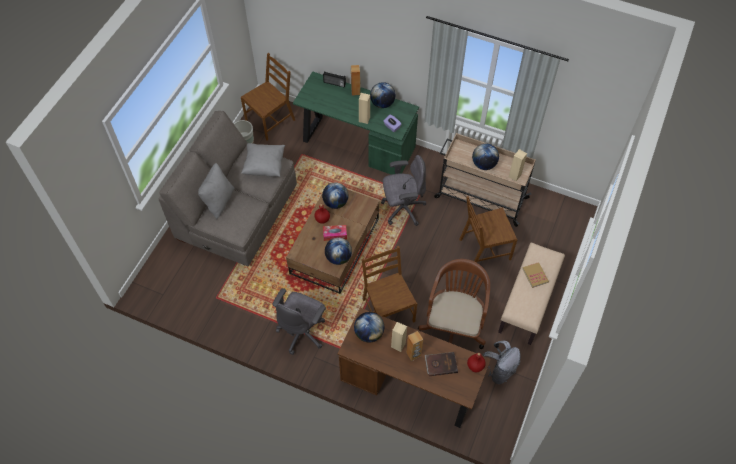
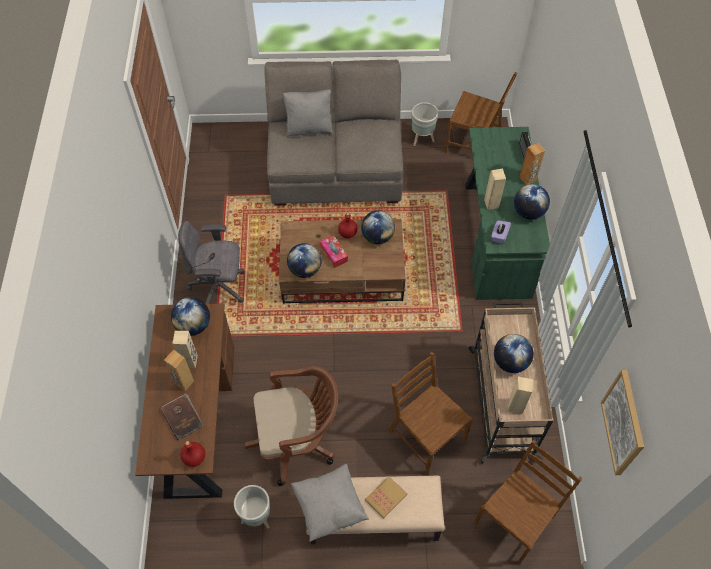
camera: 65 degrees right, 0 degrees up
(264, 166) = (376, 146): grey pillow -> grey pillow (329, 506)
(387, 310) = (284, 359): brown chair -> brown chair (515, 520)
(402, 209) = (432, 321): grey office chair -> none
(498, 370) = (257, 517): grey backpack -> grey planter
(585, 110) = (623, 423): none -> picture

